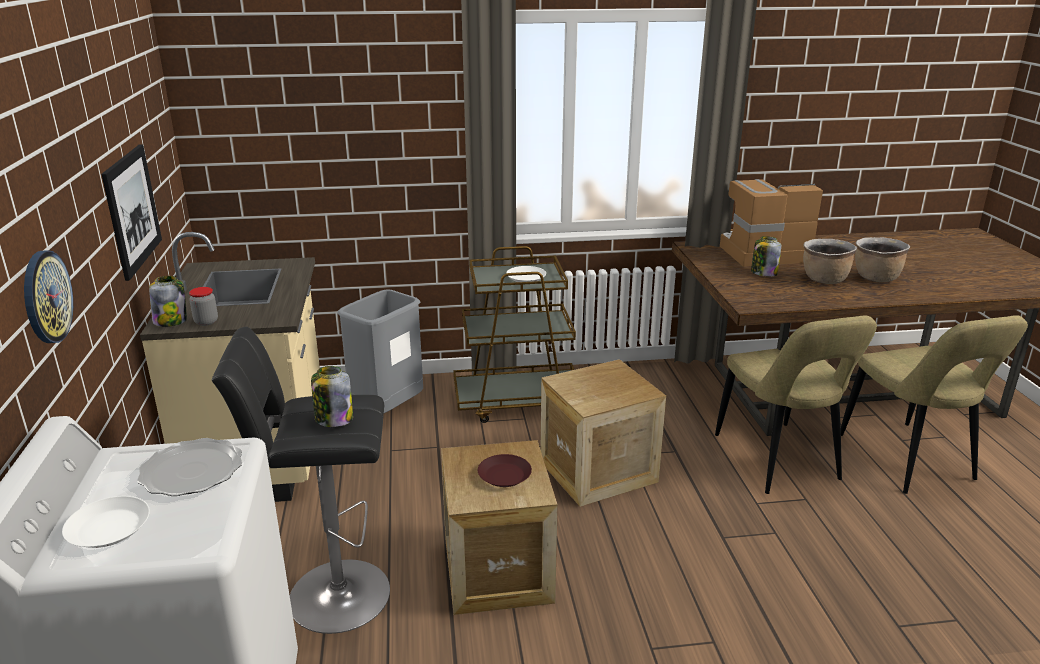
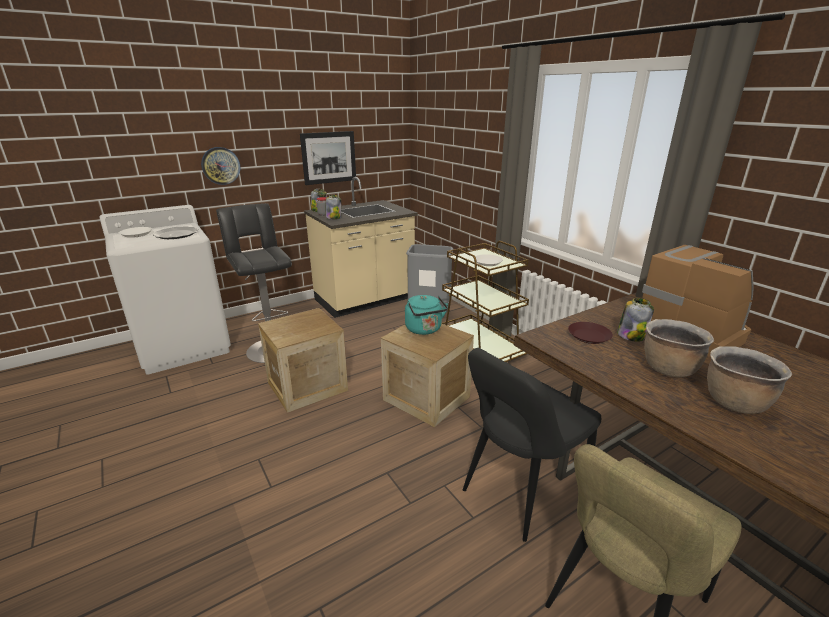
camera: 65 degrees right, 0 degrees up
(333, 419) = (259, 255): jar -> jar (333, 218)
(504, 475) = (299, 328): brown plate -> brown plate (588, 336)
(584, 383) = (425, 329): none -> turquoise kettle
(779, 461) = (520, 491): beige chair -> black chair

